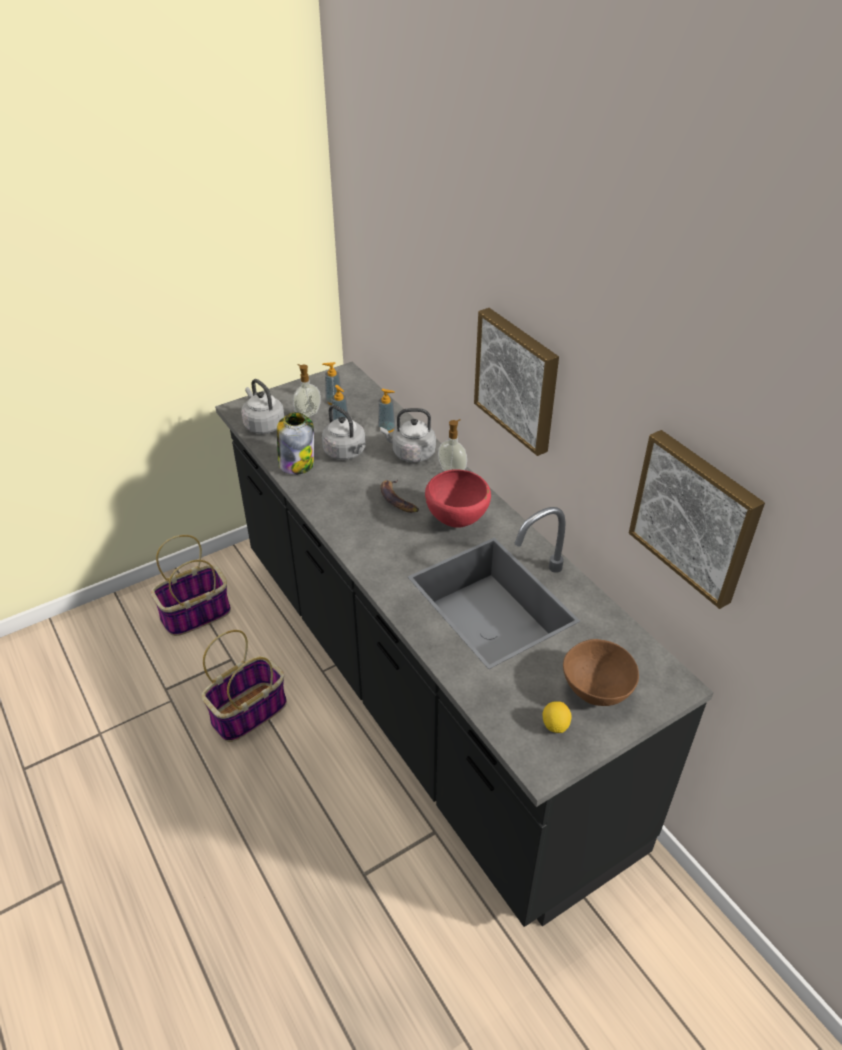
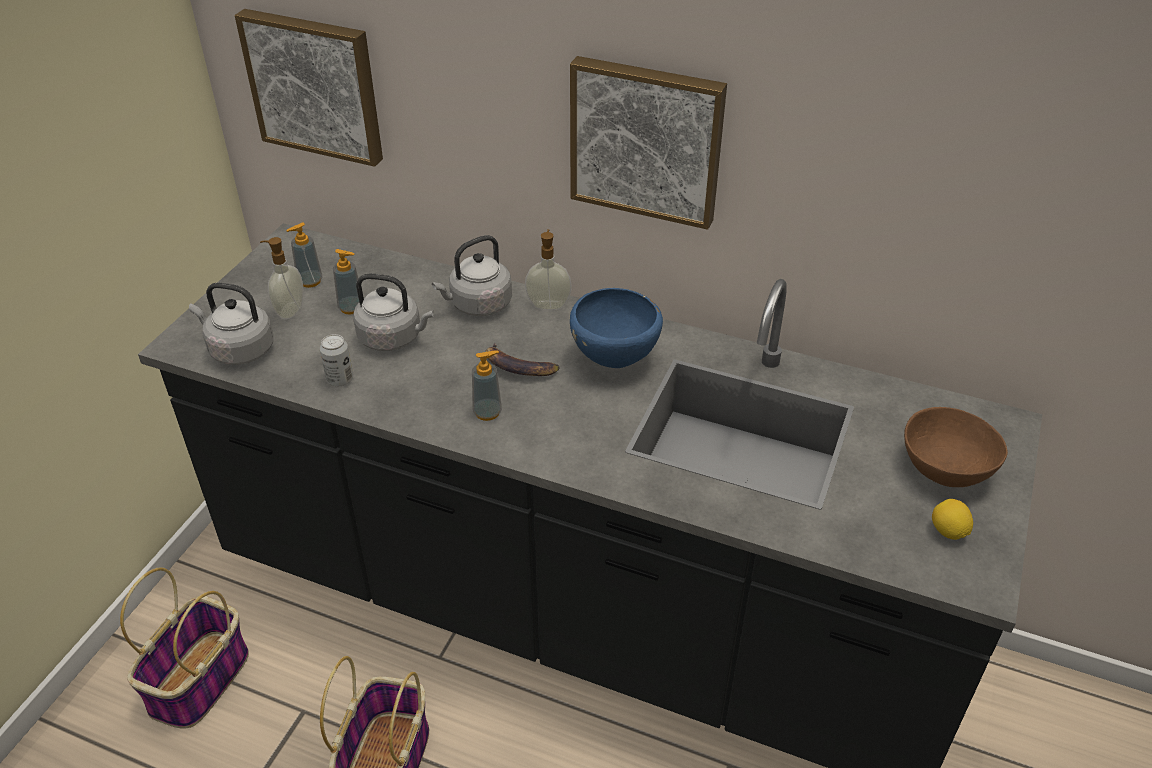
camera: 35 degrees left, 0 degrees up
(297, 463) = (340, 379): jar -> can
(387, 428) = (416, 288): soap dispenser -> soap dispenser (487, 412)
(457, 522) = (615, 360): red bowl -> blue bowl
(696, 516) = (993, 212): picture -> picture (315, 85)

